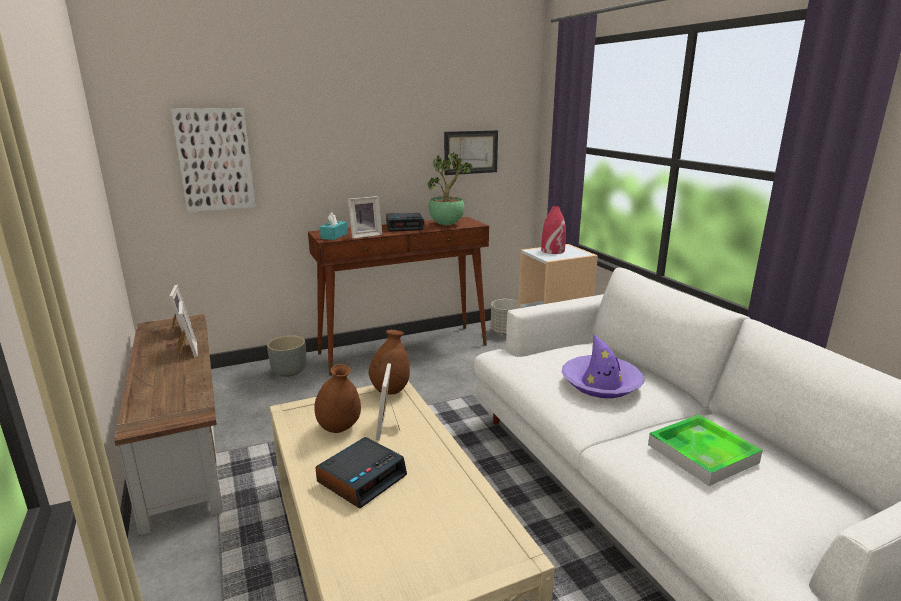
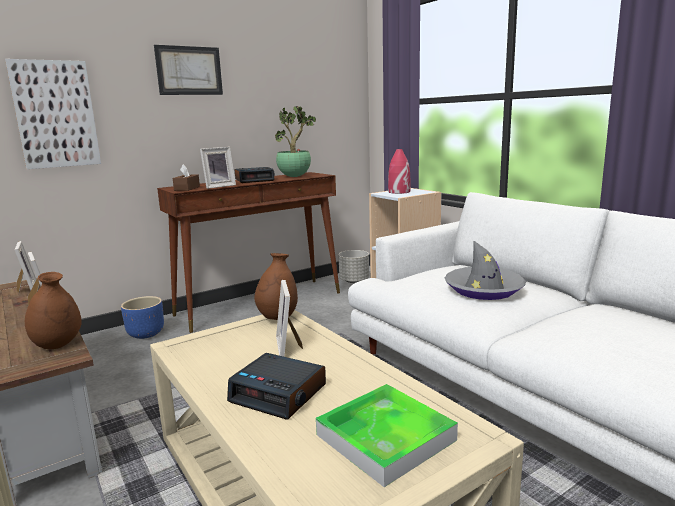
camera: 10 degrees left, 5 degrees down
(289, 371) = (146, 334): grey planter -> blue planter
(334, 236) = (187, 188): turquoise tissue box -> brown tissue box
(339, 428) = (235, 354): brown vase -> brown vase (58, 345)
(362, 478) = (279, 393): alarm clock -> alarm clock turned 90 degrees clockwise
(471, 152) = (309, 111): picture -> picture (189, 70)
(601, 383) = (484, 290): purple hat -> grey hat
(702, 453) = (608, 329): tray -> tray (385, 437)

